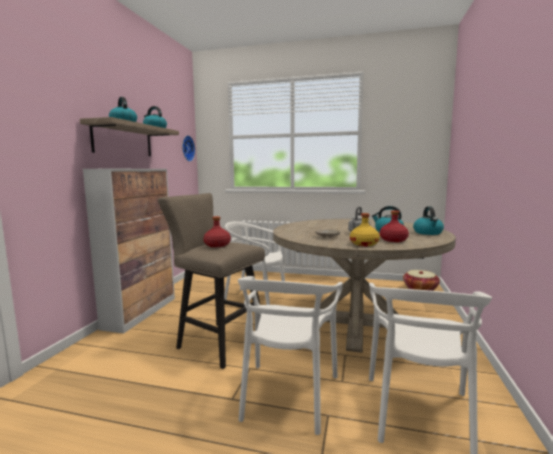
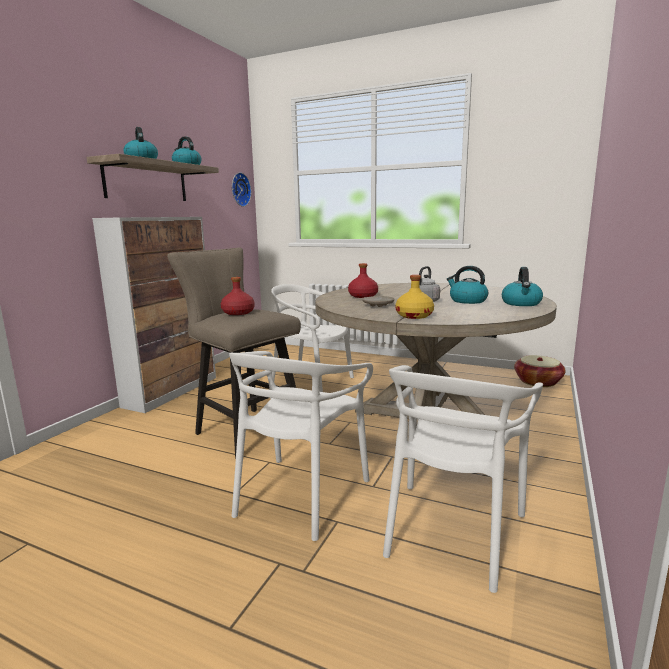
camera: 10 degrees right, 5 degrees up
(393, 240) = (459, 312): red bottle -> red bottle (362, 296)

